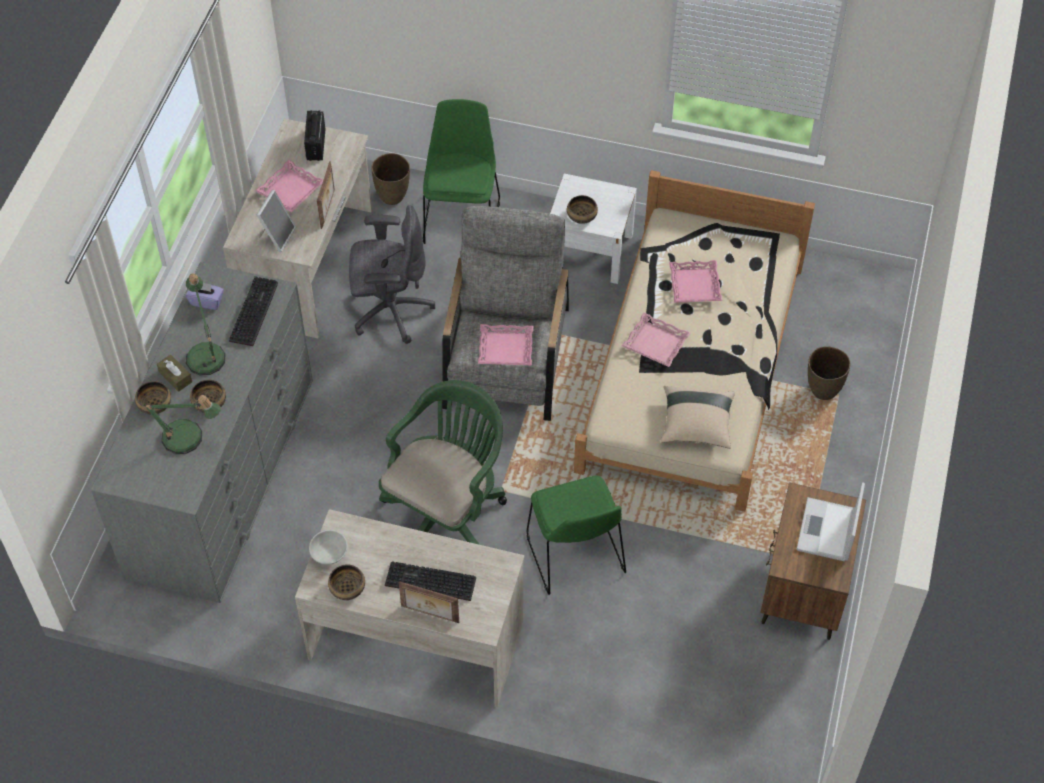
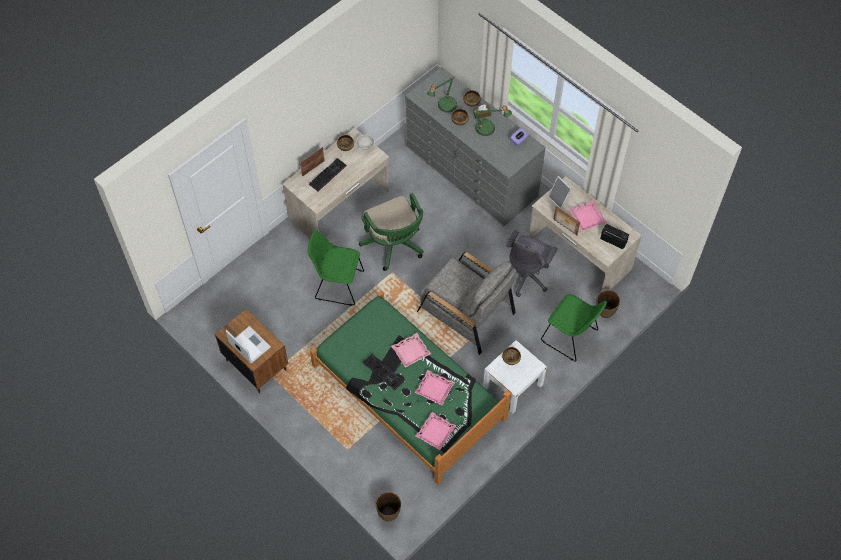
camera: 120 degrees right, 5 degrees up
(252, 311) = (502, 155): keyboard -> keyboard (384, 372)
(505, 349) = (446, 281): pink tray -> pink tray (435, 432)
(692, 366) = (408, 392): beige bed -> green bed
(696, 425) = (352, 342): beige pillow -> none
(823, 390) = (355, 444): brown vase -> brown vase (388, 513)

